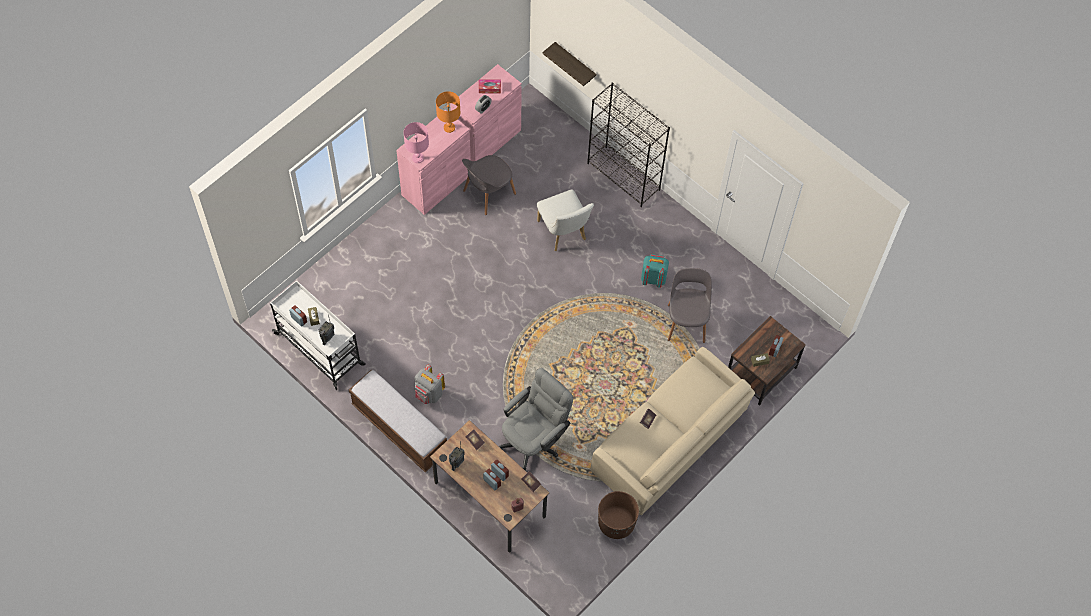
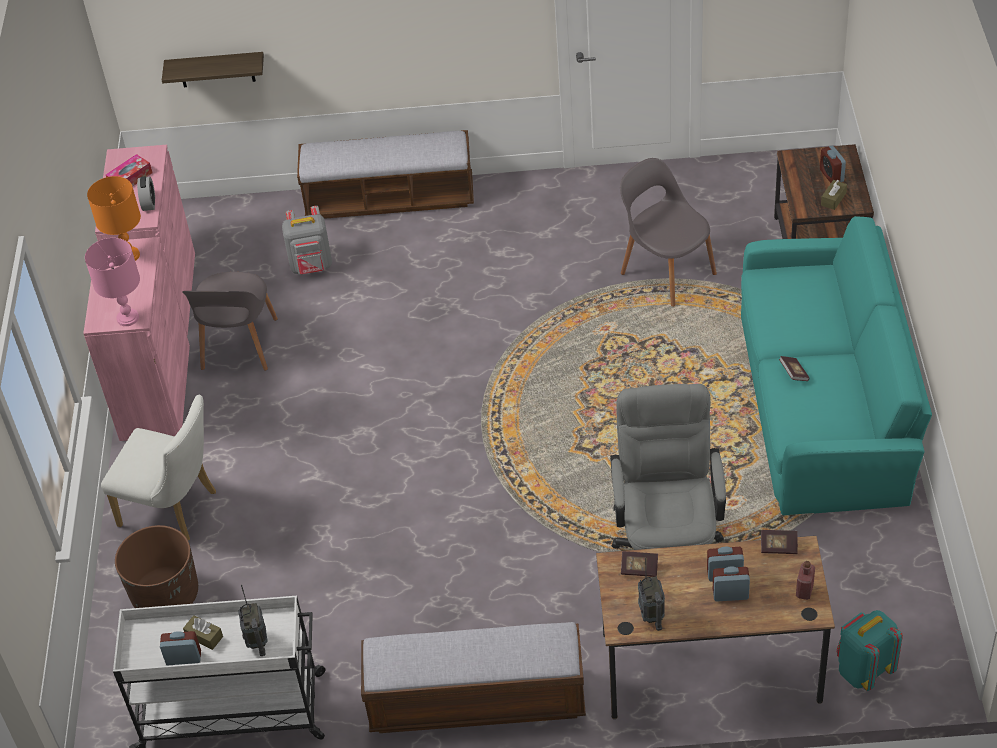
camera: 40 degrees left, 15 degrees down
(429, 394) = (461, 623): grey backpack -> grey backpack (312, 266)
(563, 233) = (394, 308): white chair -> white chair (175, 510)
(616, 523) = (895, 541): brown planter -> brown planter (166, 595)
(624, 177) = (390, 199): black bookcase -> bench
(653, 278) = (567, 264): turquoise backpack -> turquoise backpack (863, 670)
(670, 440) = (825, 399): beige sofa -> turquoise sofa

